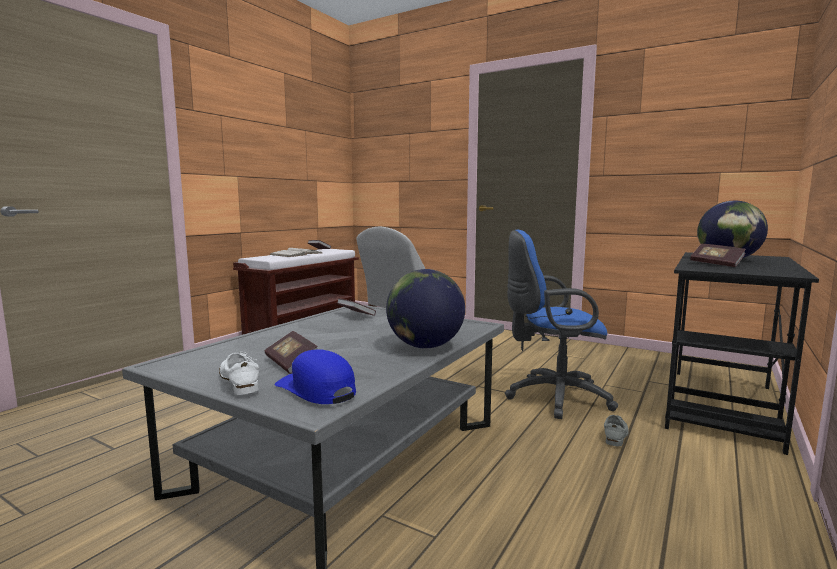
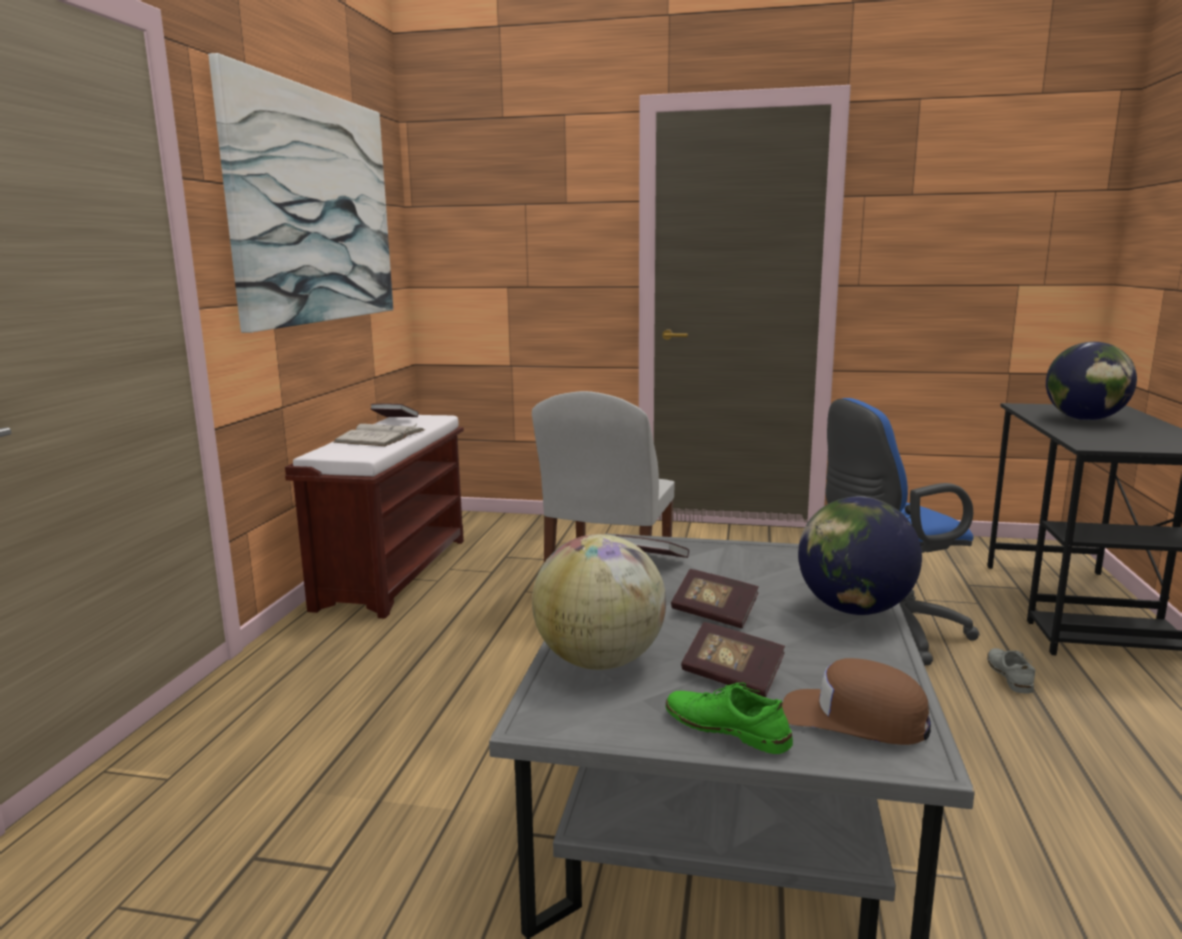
camera: 20 degrees left, 5 degrees up
(239, 348) = (599, 661): none -> globe
(239, 382) = (727, 728): white shoe -> green shoe
(275, 131) = (315, 207): none -> picture
(316, 389) = (853, 718): blue cap -> brown cap
(716, 264) = (1095, 432): book -> book (714, 614)

